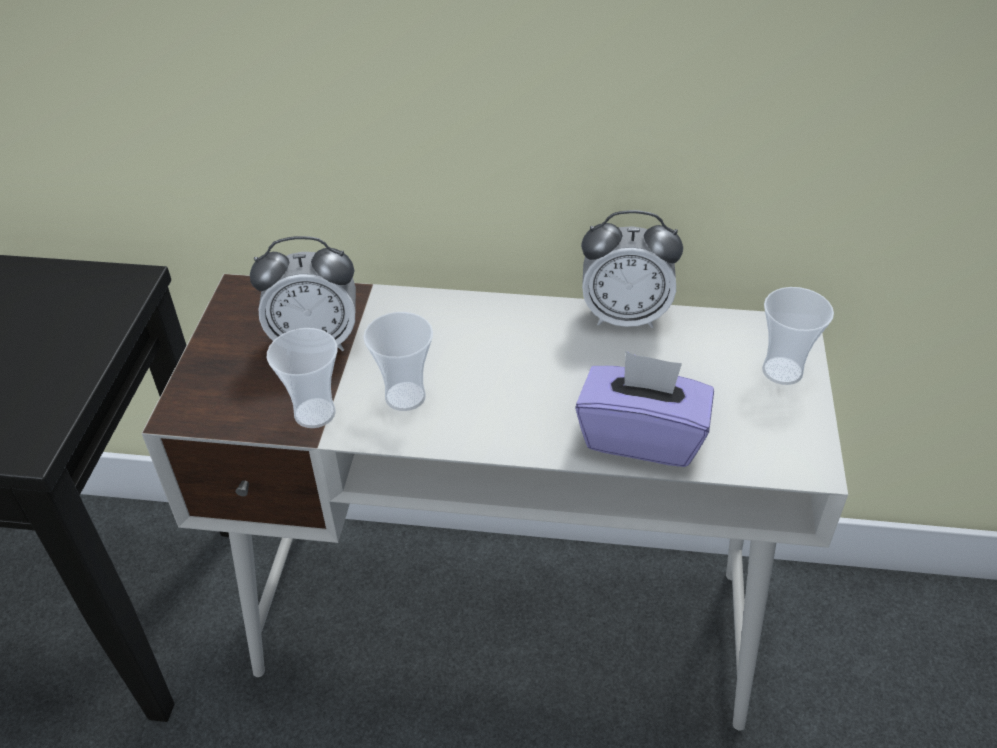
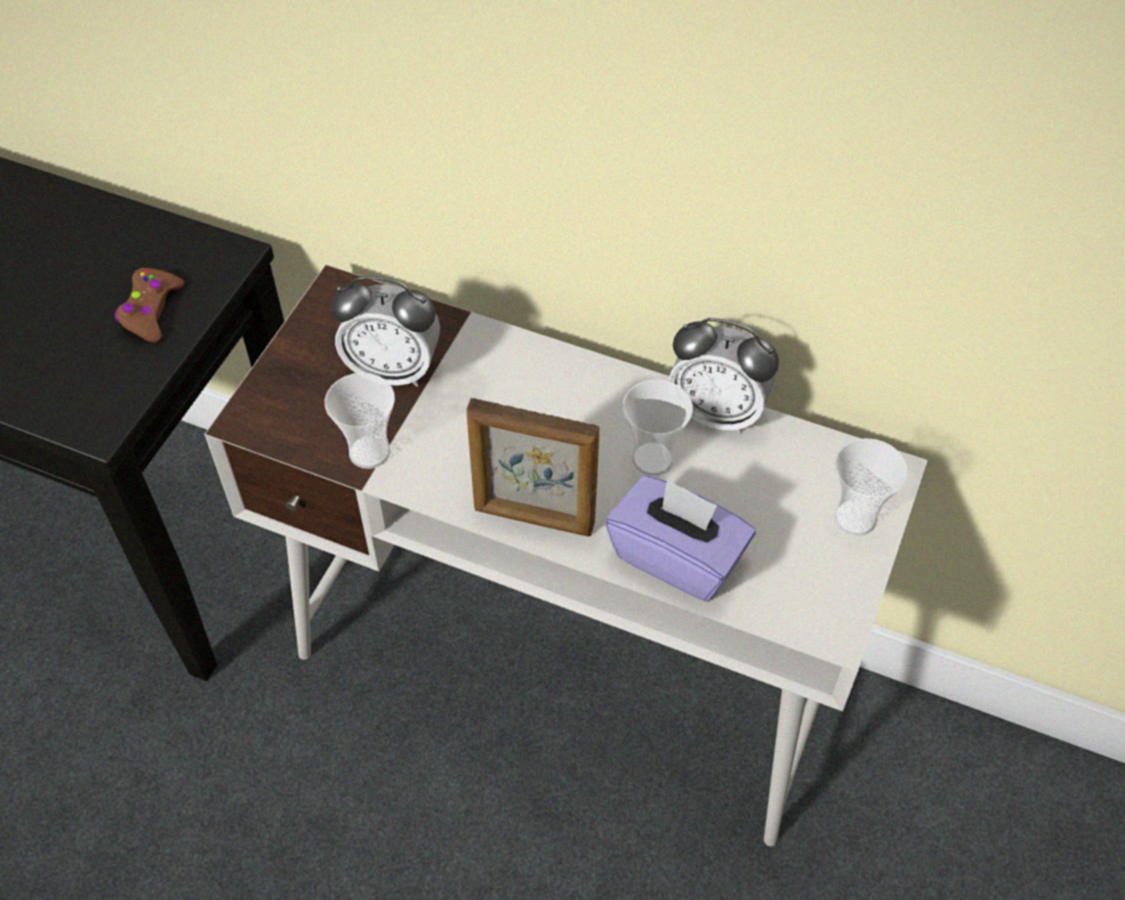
camera: 15 degrees right, 10 degrees up
(60, 339) = (151, 311): none -> brown game controller
(405, 396) = (461, 454): cup -> cup (652, 459)
(494, 434) = (534, 518): none -> picture frame

